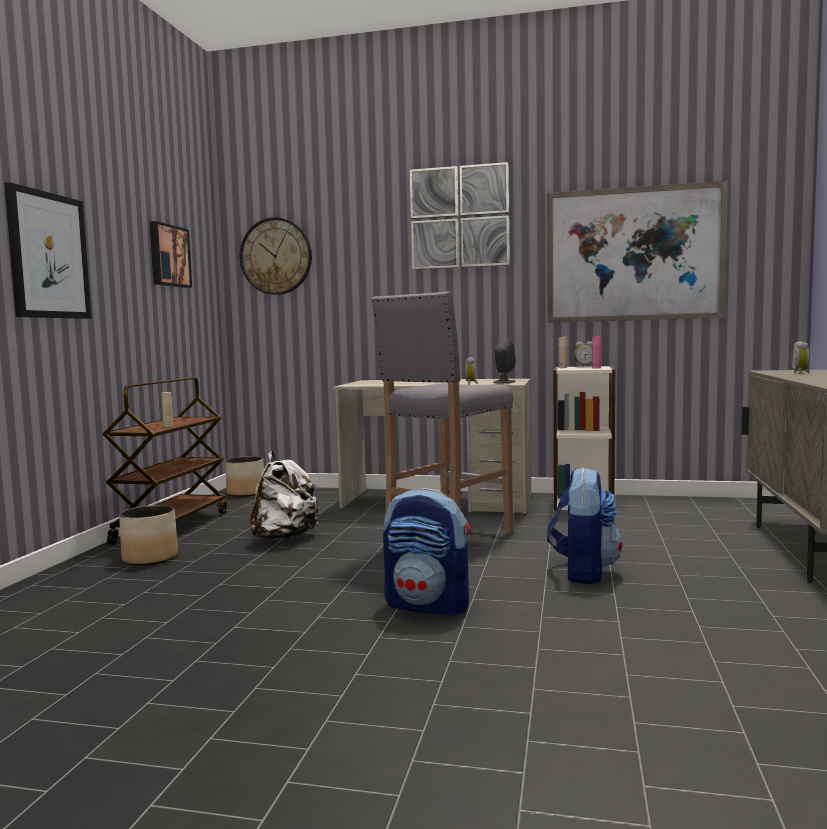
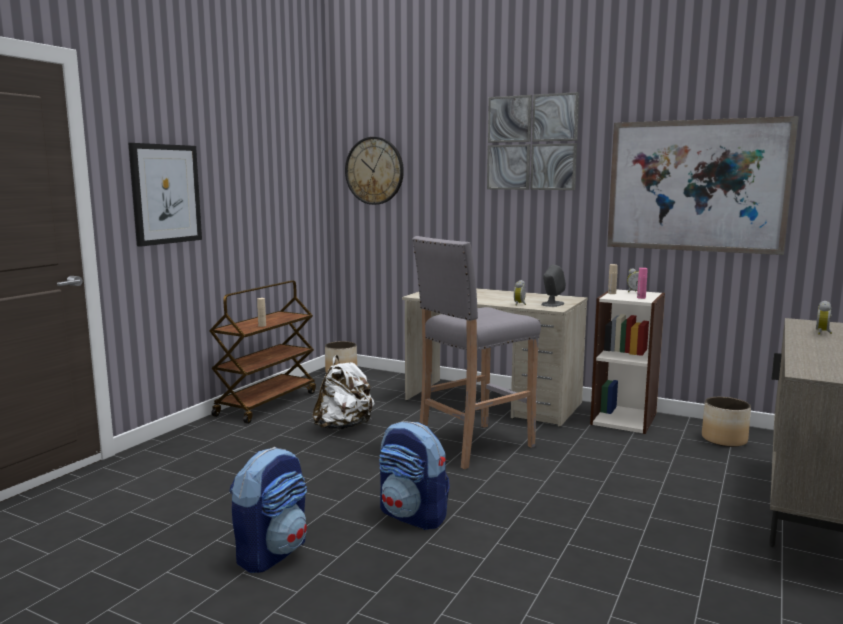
camera: 15 degrees right, 5 degrees up
(149, 558) = (234, 434): planter -> planter (723, 439)
(168, 256) = (277, 176): picture -> none
(583, 572) = (566, 500): backpack -> backpack (272, 553)

